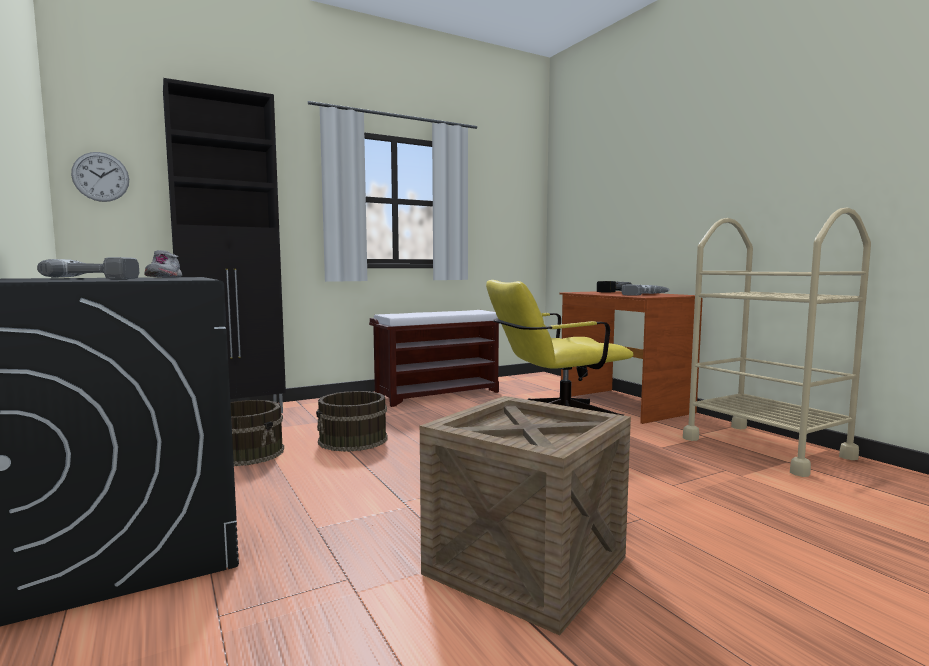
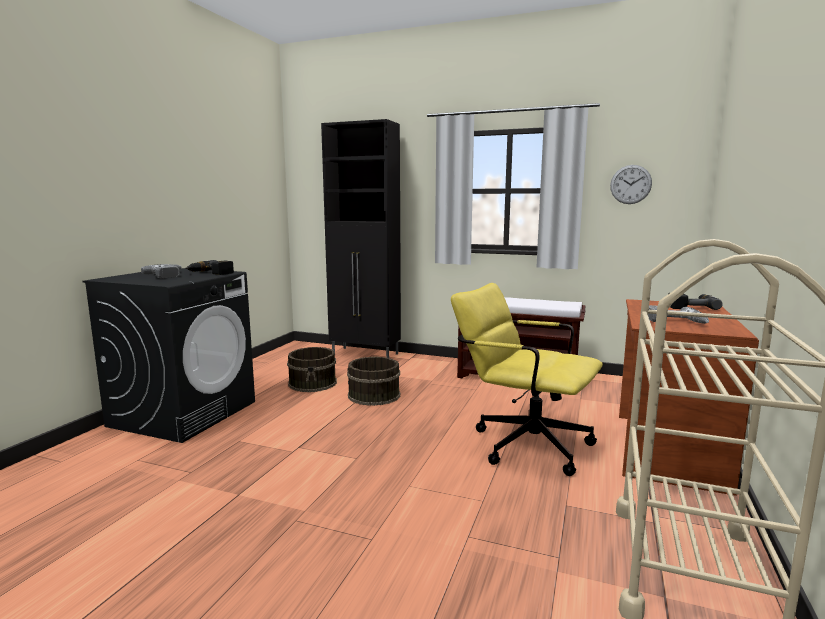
camera: 50 degrees right, 5 degrees up
(100, 177) = (308, 189): wall clock -> wall clock (630, 184)
(164, 277) = (210, 273): grey shoe -> power drill
(526, 565) = (248, 516): crate -> none

